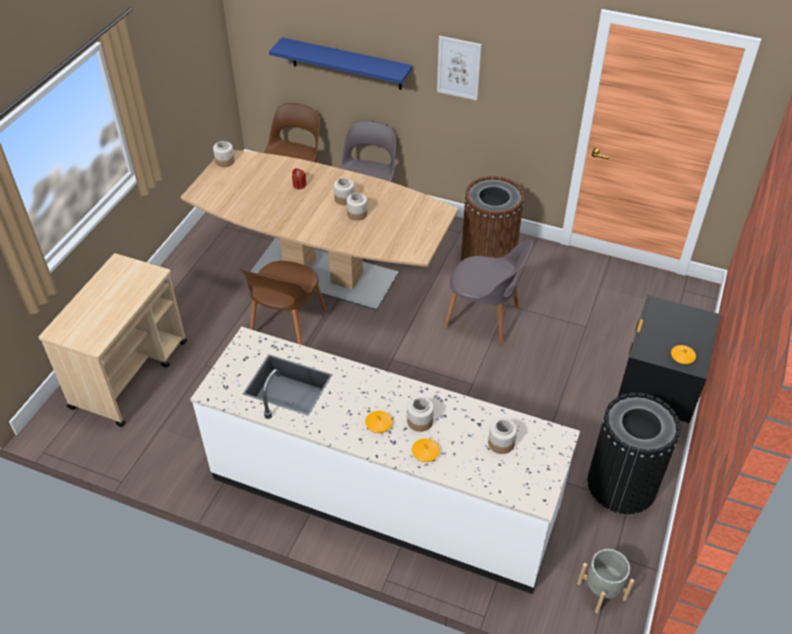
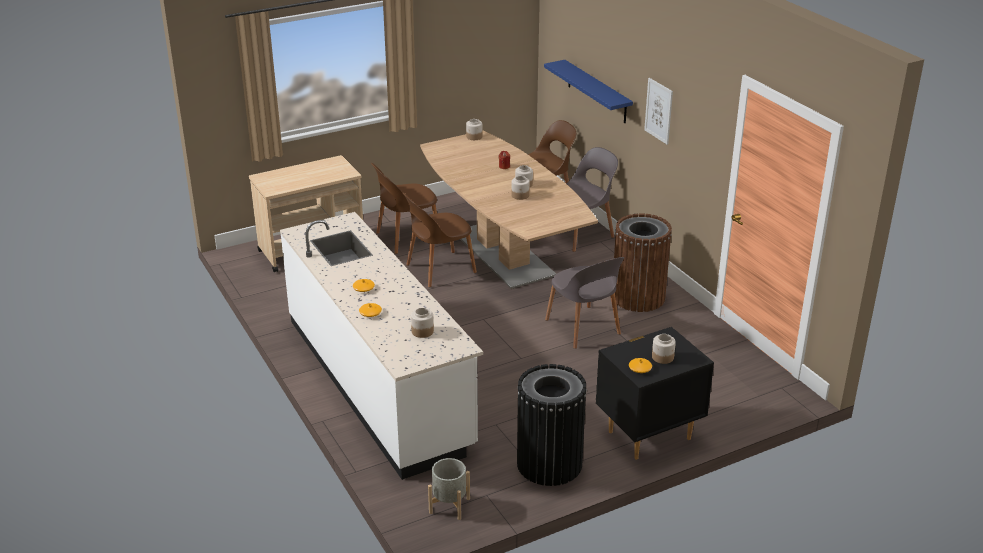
camera: 40 degrees right, 15 degrees down
(212, 304) = (407, 238): none -> brown chair
(420, 421) = (390, 298): jar -> jar (663, 357)

